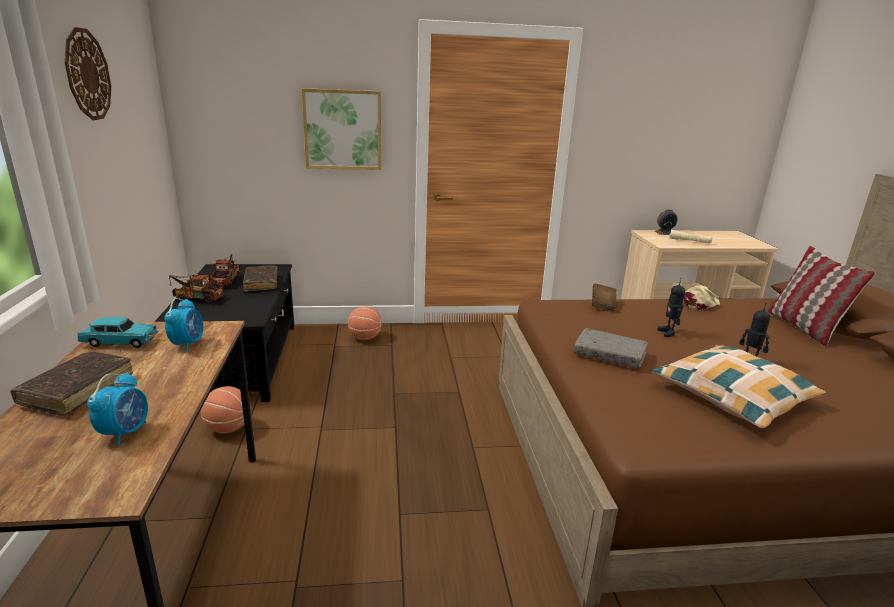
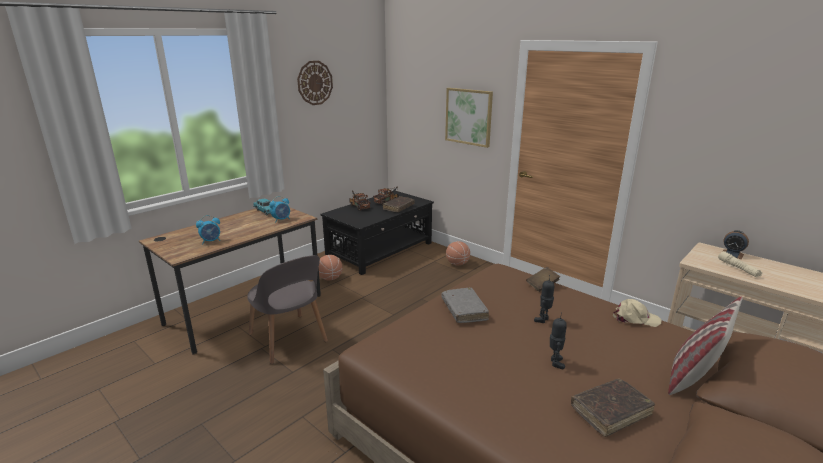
camera: 50 degrees right, 0 degrees up
(78, 390) = (227, 223): brown book -> brown book (610, 411)
(317, 545) = (288, 340): none -> grey chair
(733, 396) = (481, 367): pillow -> none

